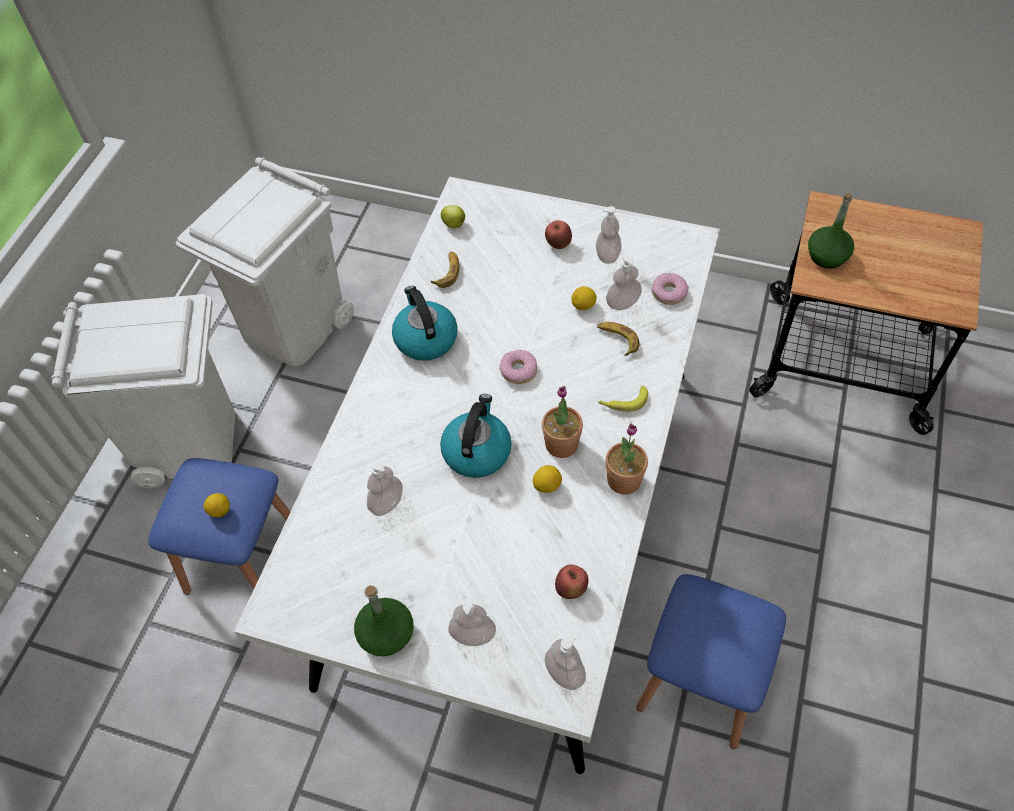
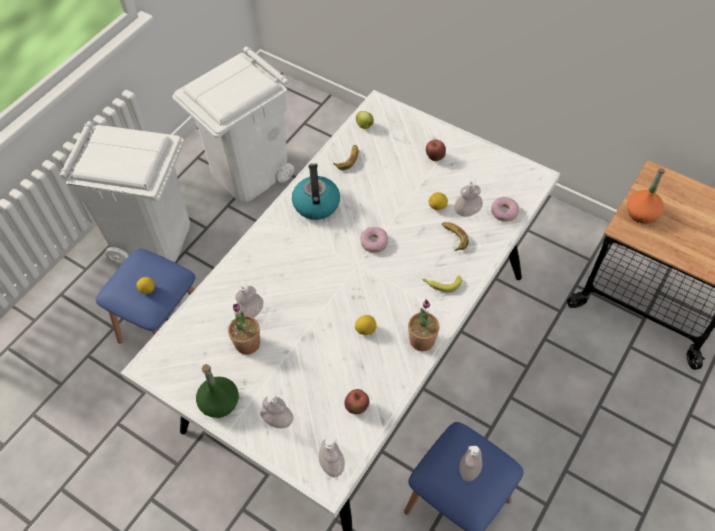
camera: 15 degrees right, 0 degrees up
(477, 451) = (324, 292): kettle -> none
(561, 444) = (386, 303): potted plant -> potted plant (247, 343)
(607, 255) = (468, 173): soap dispenser -> soap dispenser (469, 469)
(826, 256) = (641, 213): green bottle -> orange bottle

